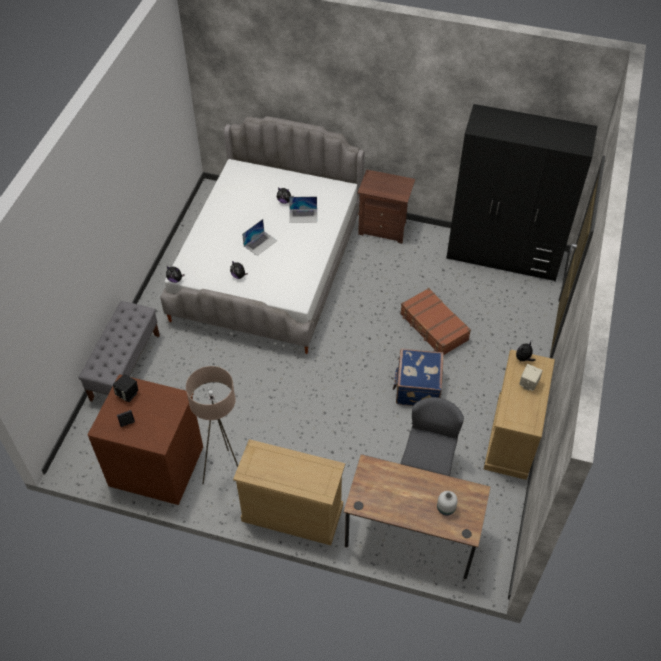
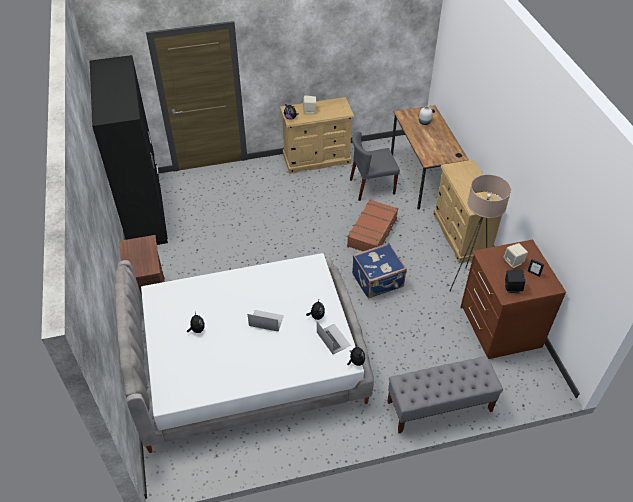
camera: 120 degrees left, 5 degrees down
(153, 416) = (513, 262): none -> beige speaker
(303, 215) = (209, 305): laptop -> laptop (333, 338)
(417, 388) = (312, 213): blue suitcase -> blue suitcase (378, 281)
(433, 327) = (248, 224): brown suitcase -> brown suitcase (372, 232)

